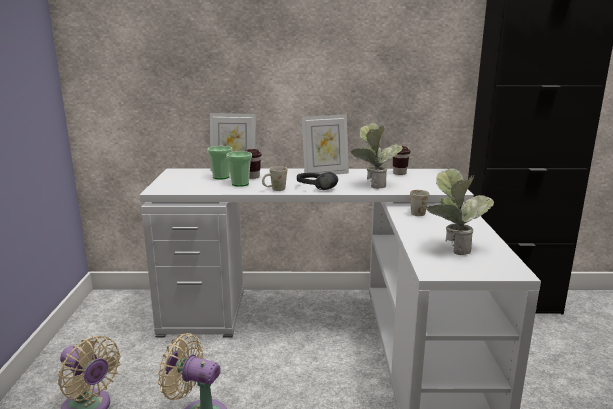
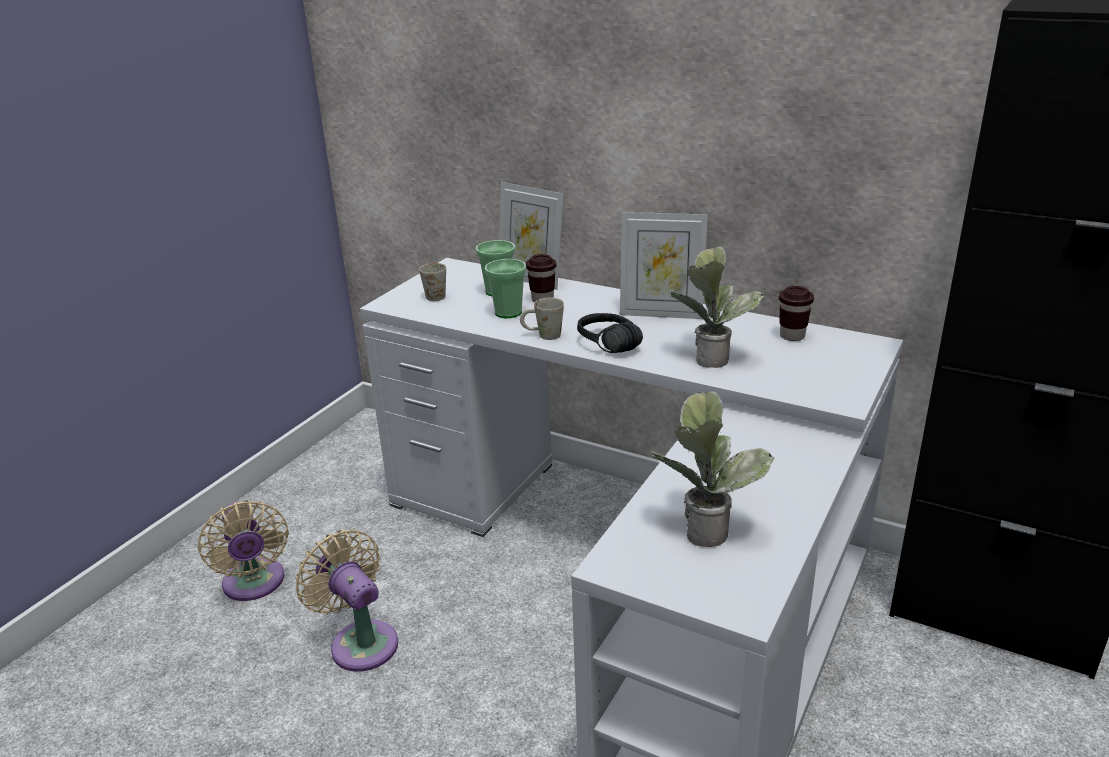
camera: 30 degrees right, 10 degrees up
(415, 212) = (738, 430): white mug -> white mug (437, 294)

